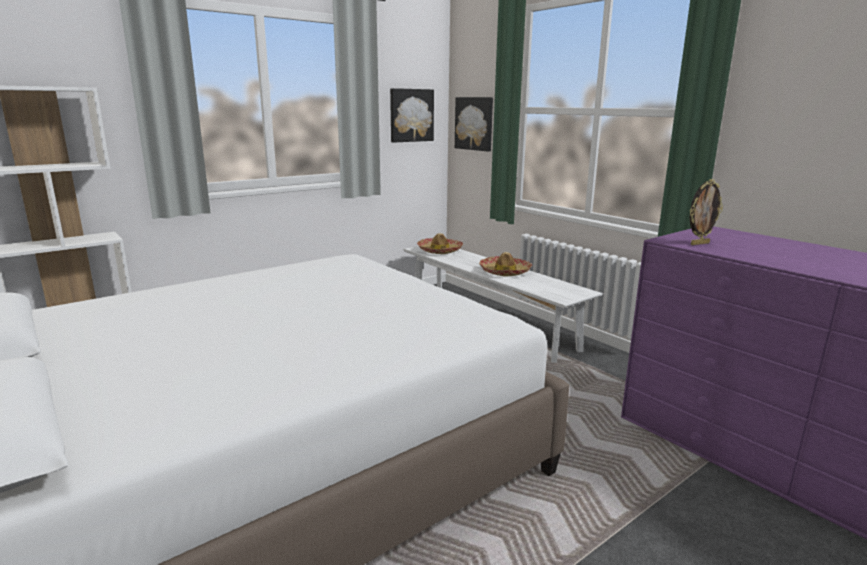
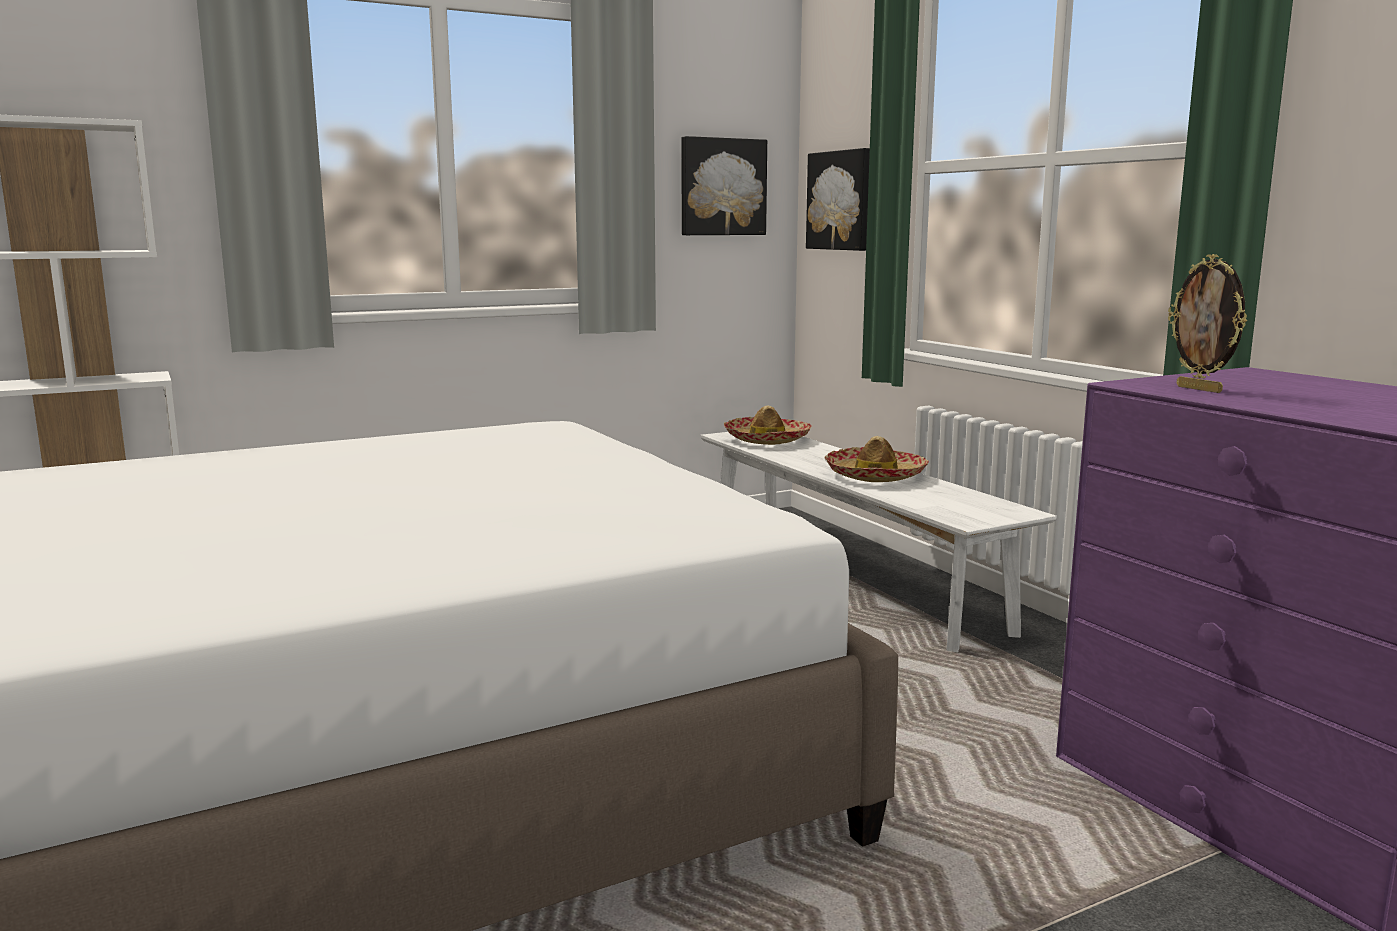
camera: 10 degrees right, 5 degrees down
(699, 243) = (1200, 389): picture frame -> picture frame turned 75 degrees clockwise

